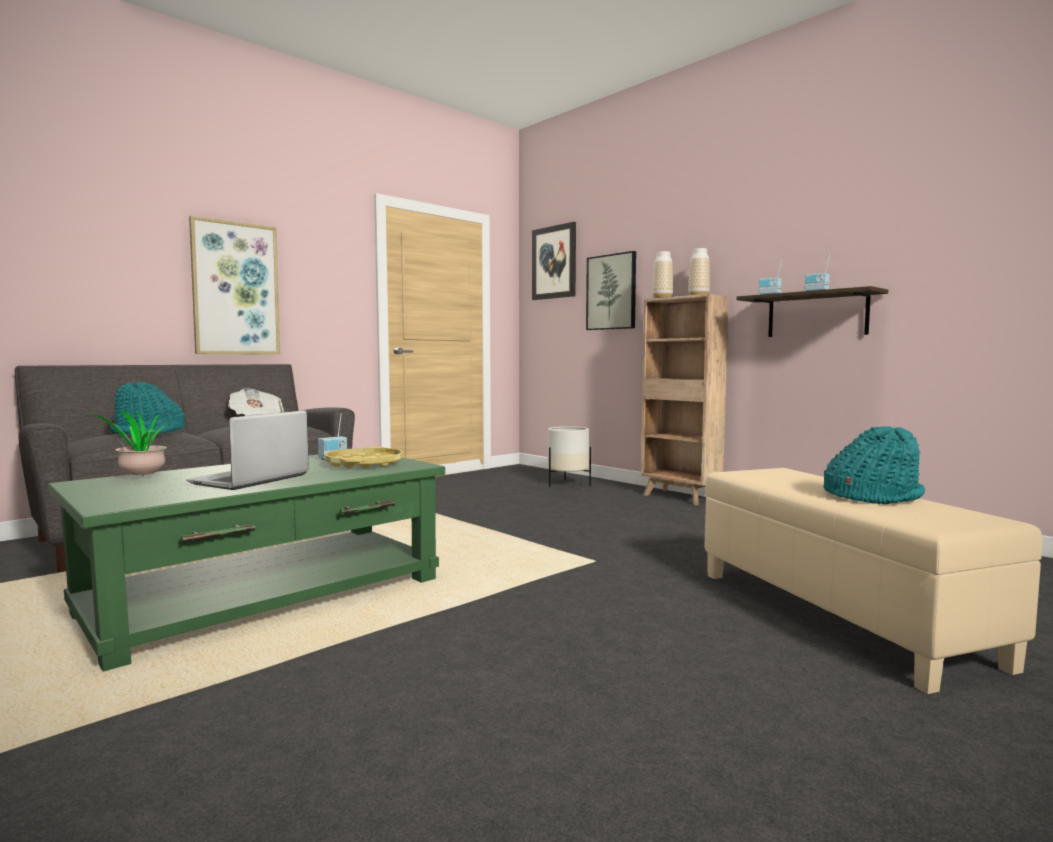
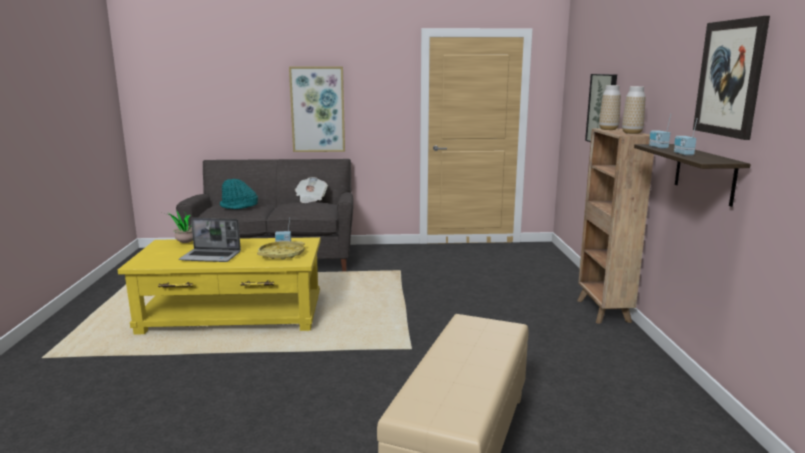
camera: 40 degrees right, 10 degrees up
(250, 480) = (211, 256): laptop -> laptop turned 150 degrees counterclockwise
(267, 596) = (233, 315): green coffee table -> yellow coffee table
(554, 262) = (579, 72): picture -> picture (730, 78)
(568, 484) = (543, 273): white planter -> none
(872, 496) = (468, 373): turquoise hat -> none

